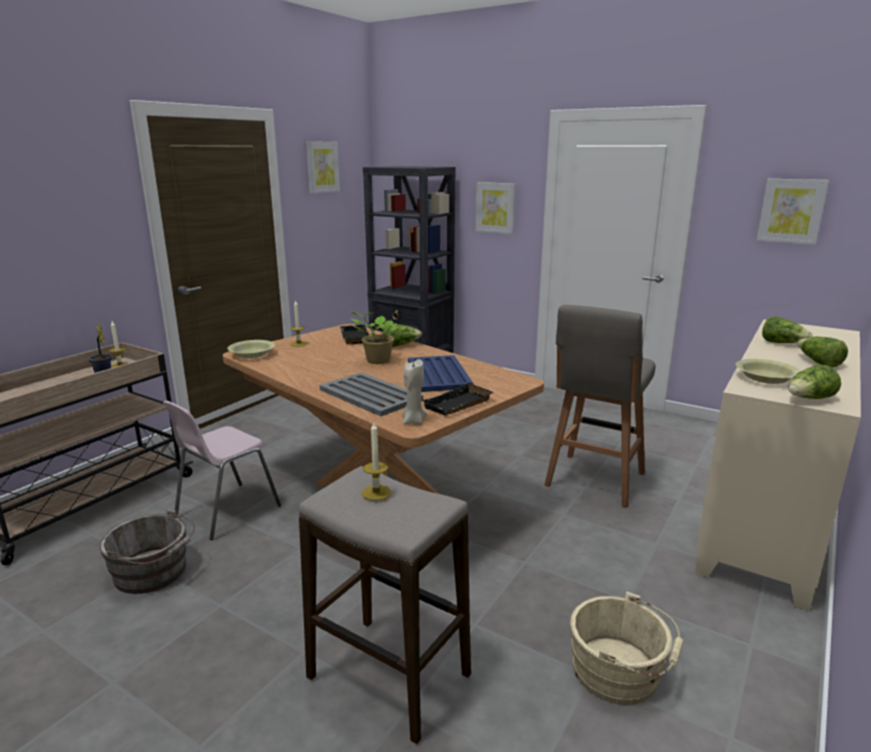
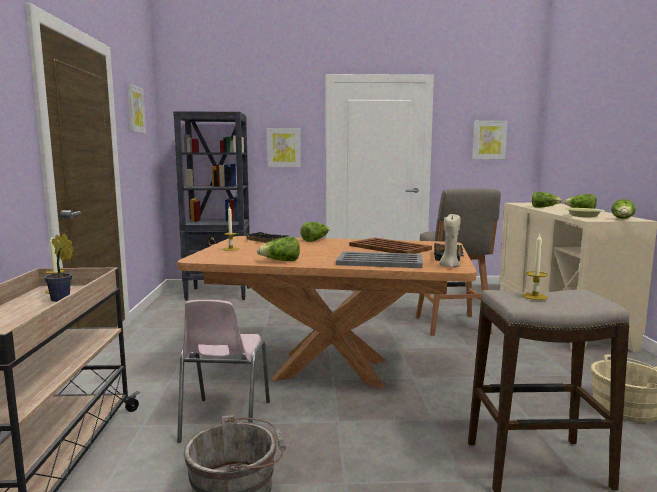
camera: 35 degrees left, 10 degrees down
(252, 354) = (209, 258): yellow bowl -> none
(292, 372) = (281, 261): none -> lettuce
(376, 361) = (325, 248): potted plant -> none
(438, 375) = (390, 248): blue tray -> brown tray

